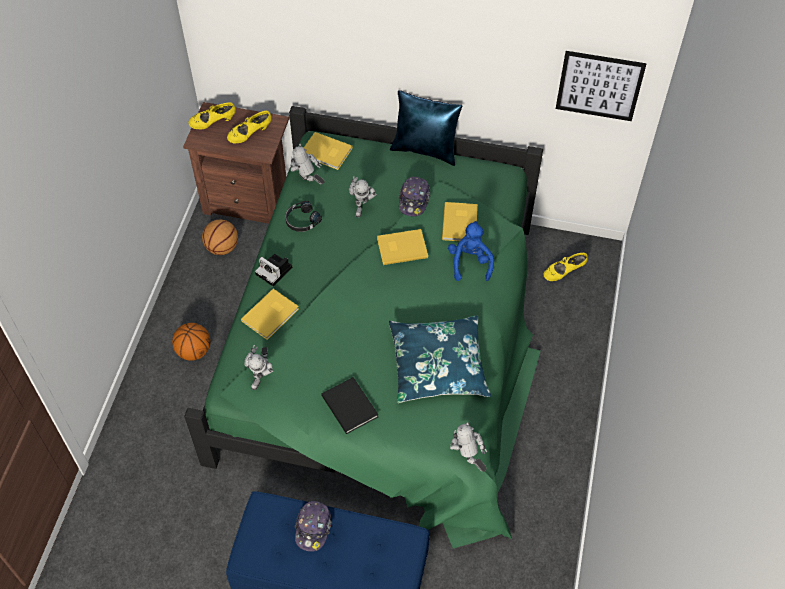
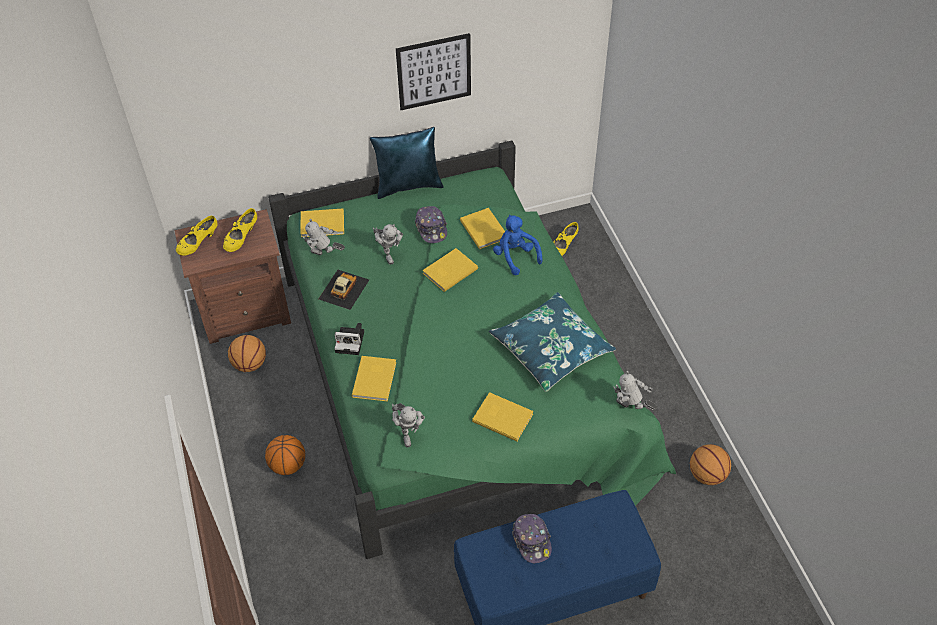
camera: 30 degrees left, 5 degrees down
(302, 220) = (343, 289): black headphones -> toy car
(350, 405) = (502, 416): black book -> yellow book
(543, 557) = (706, 475): none -> basketball
(599, 86) = (551, 59): picture -> picture (434, 71)

